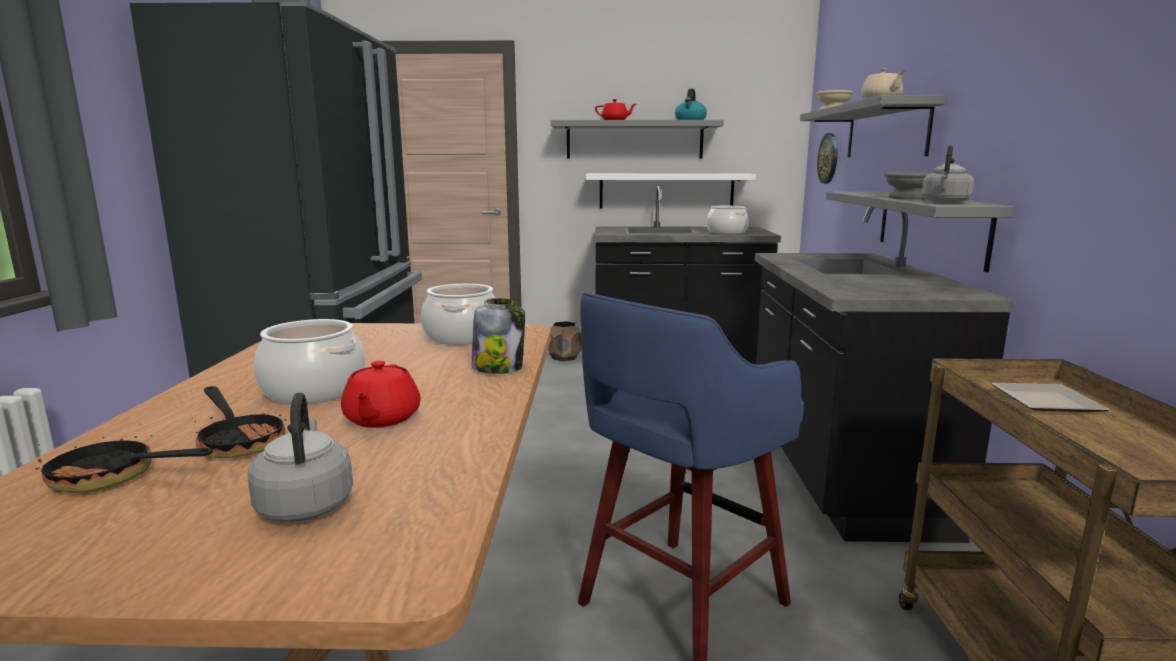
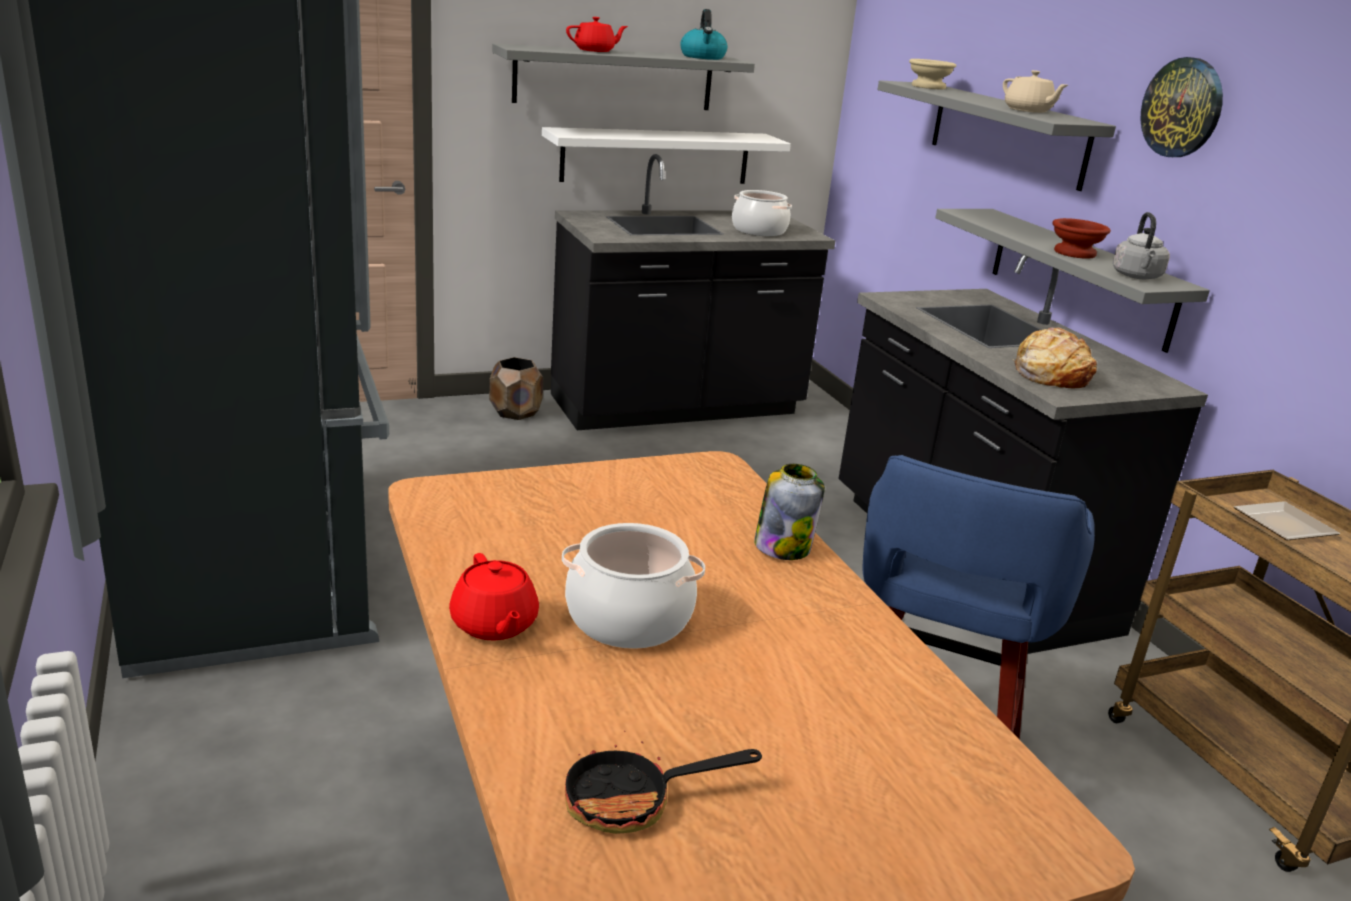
camera: 25 degrees left, 10 degrees up
(240, 441) = (678, 719): frying pan -> none
(306, 504) = (876, 788): grey kettle -> none
(381, 419) = (776, 655): red teapot -> red teapot (494, 625)
(462, 336) = (660, 489): cooking pot -> none
(829, 158) = (891, 132): wall clock -> wall clock (1182, 108)
(857, 286) = (1050, 374): none -> bread
(908, 198) = (1076, 253): grey bowl -> brown bowl

